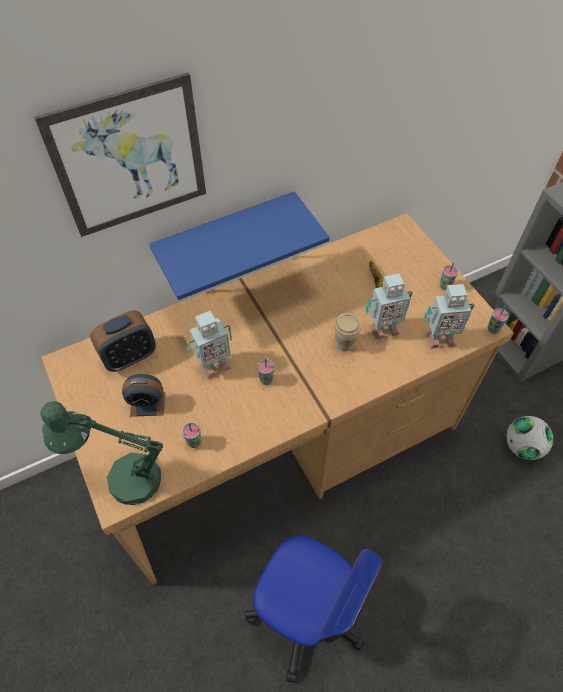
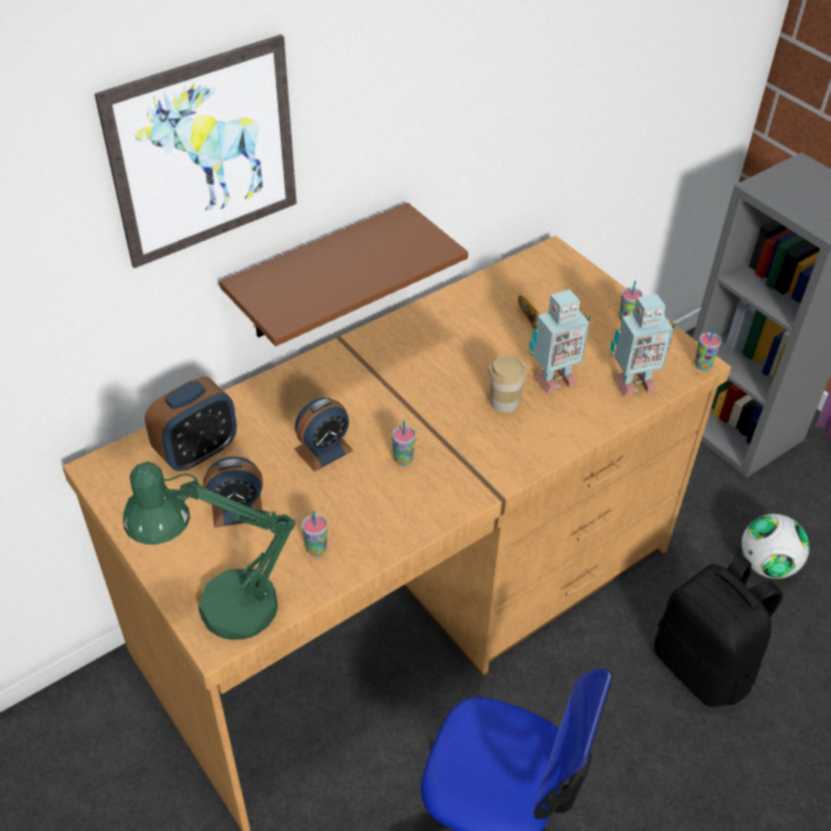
camera: 10 degrees left, 10 degrees down
(213, 365) = (323, 449): toy robot -> alarm clock
(226, 238) = (319, 274): blue shelf -> brown shelf
(466, 513) = (704, 666): none -> black backpack

